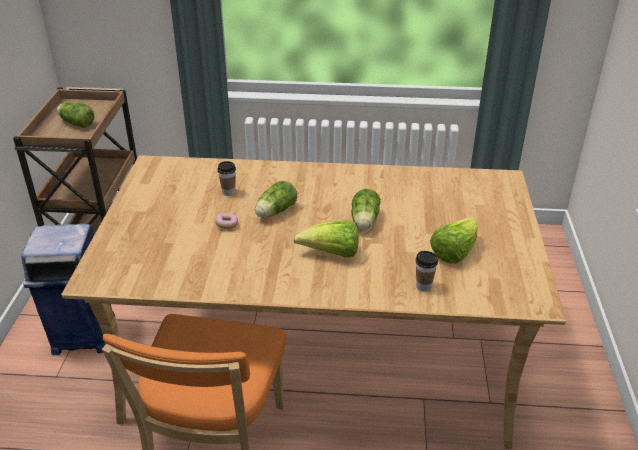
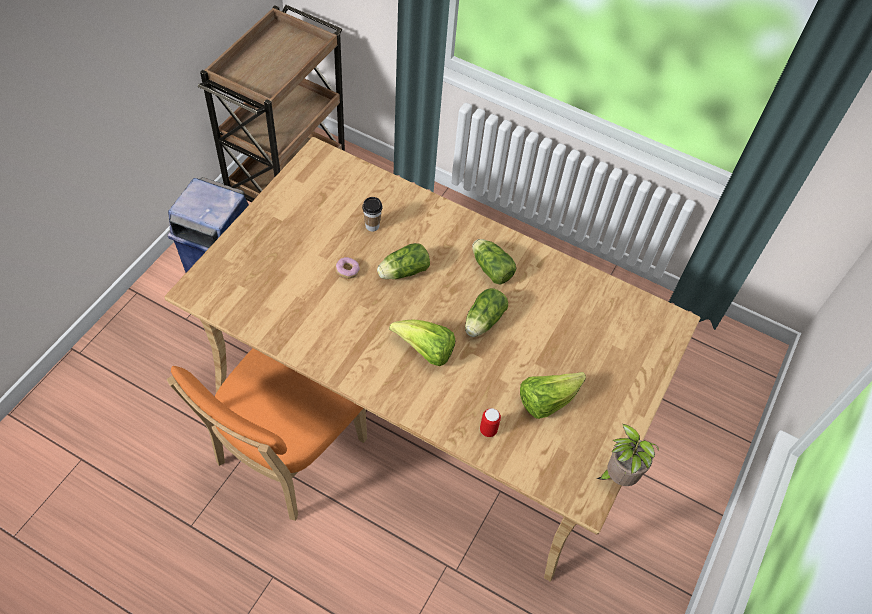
camera: 20 degrees right, 20 degrees up
(76, 123) = (273, 64): lettuce -> lettuce (490, 267)
(423, 286) = (488, 430): cup -> can
(548, 279) = (617, 476): none -> potted plant

